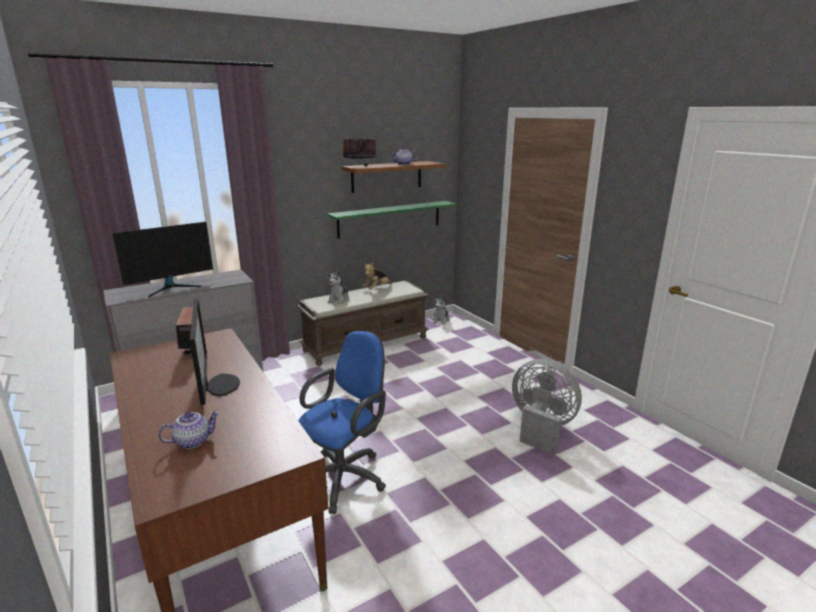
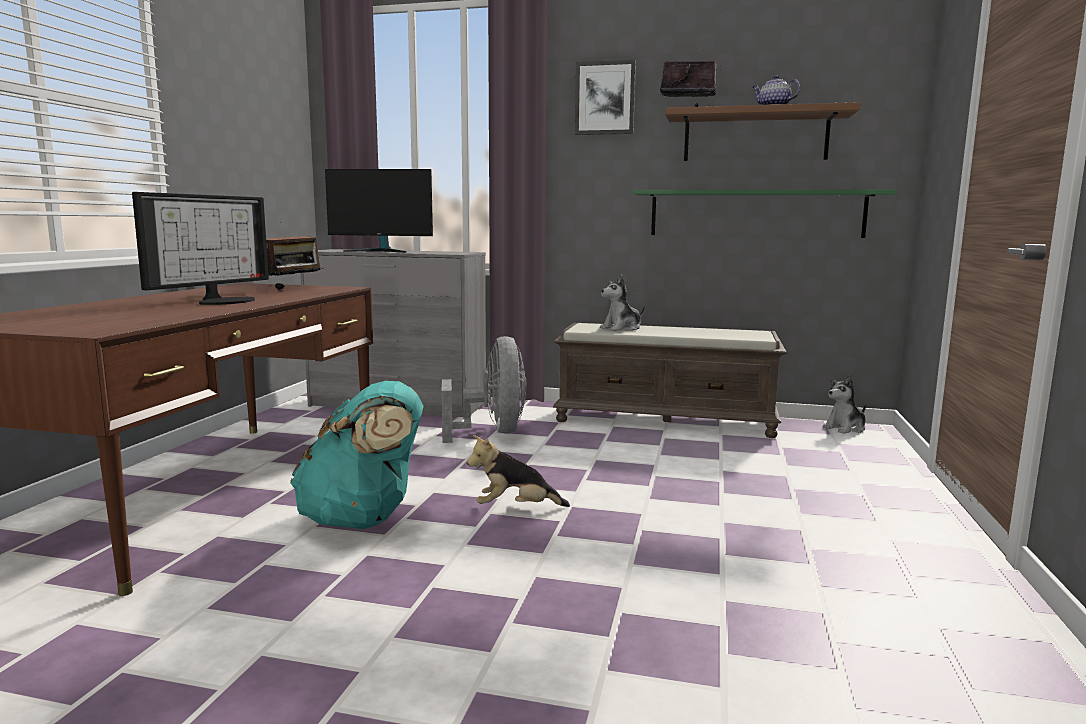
camera: 45 degrees right, 10 degrees down
(193, 441) = (84, 313): teapot -> none
(302, 156) = (605, 98): none -> picture
(346, 476) = (364, 519): blue office chair -> turquoise backpack
(377, 289) = (703, 330): plush toy -> plush toy (515, 508)
(540, 428) = (766, 605): grey fan -> grey fan (493, 433)

